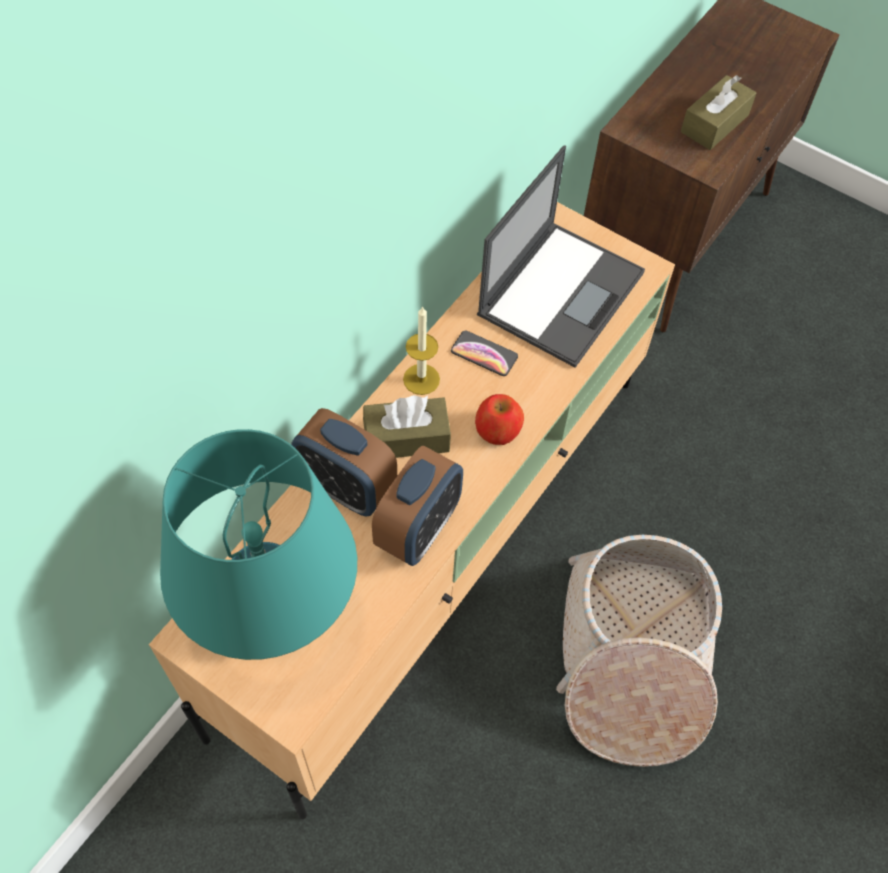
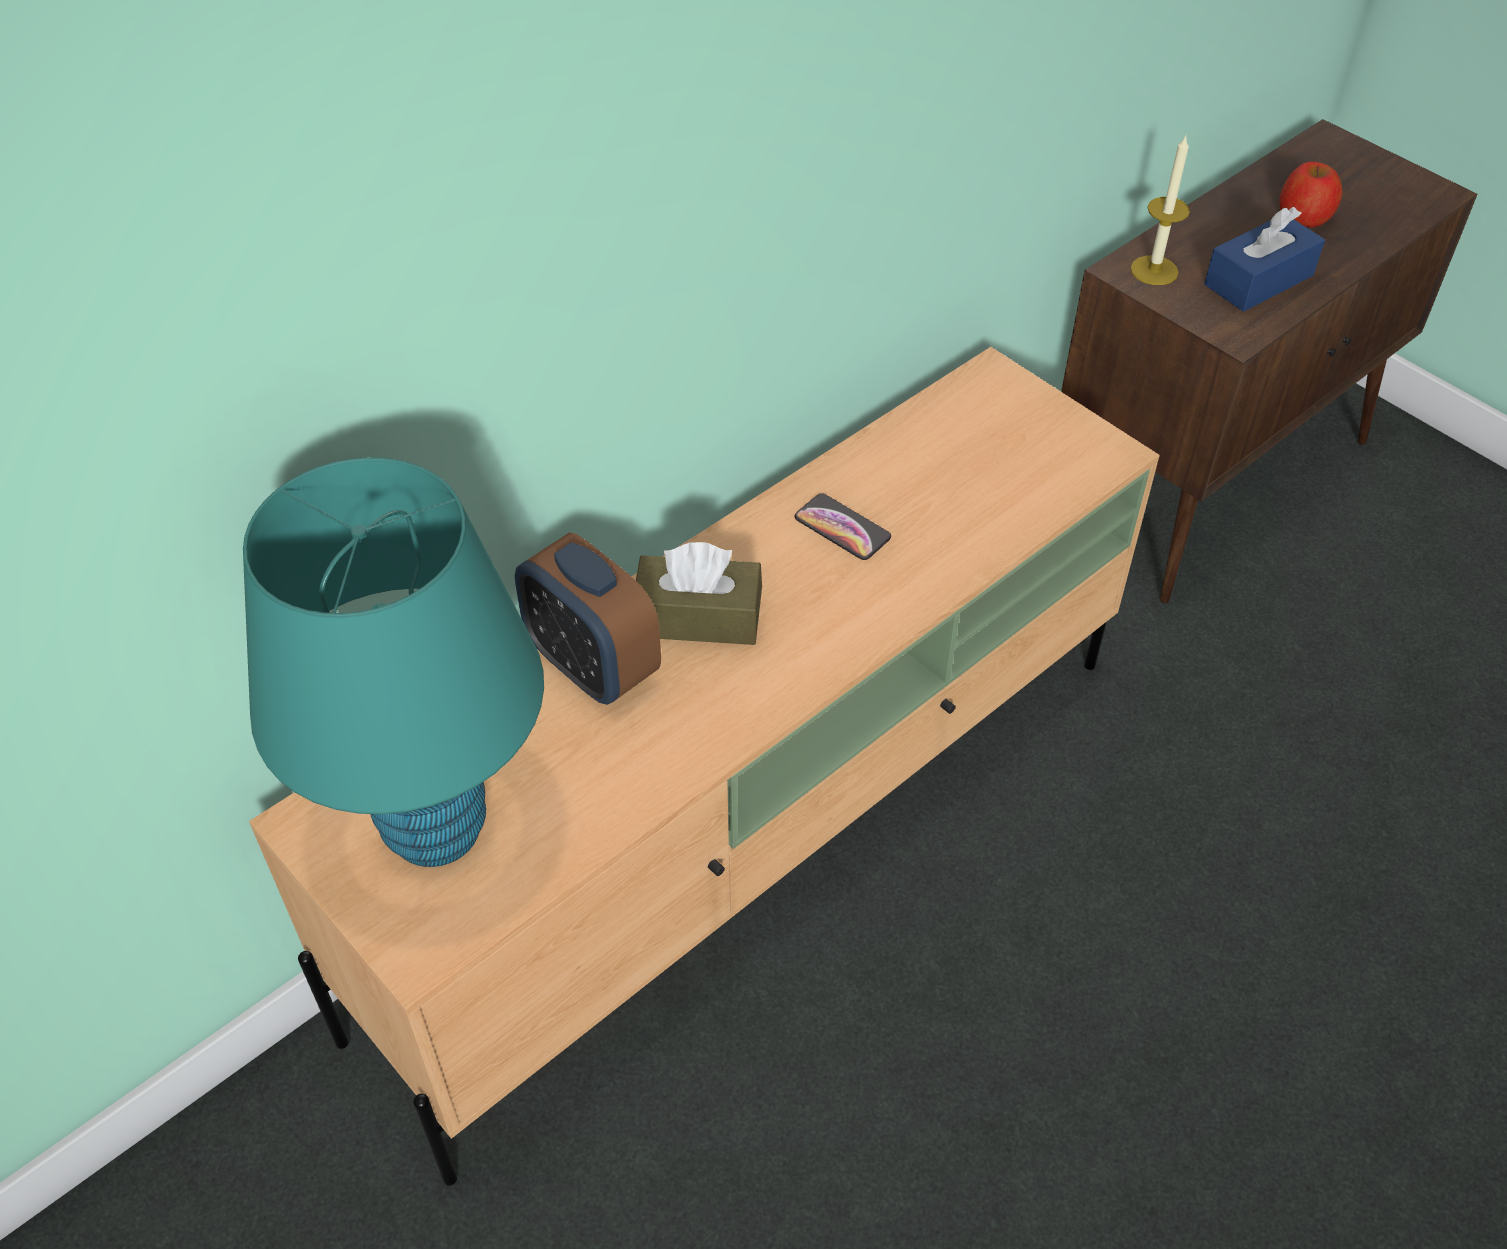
camera: 15 degrees right, 10 degrees down
(418, 529) = (680, 738): alarm clock -> none
(421, 379) = (741, 546): candle -> candle (1154, 270)
(498, 429) = (835, 627): apple -> apple (1304, 216)
(561, 292) = (978, 466): laptop -> none
(632, 659) = (1013, 1055): basket -> none
(714, 123) = (1258, 280): brown tissue box -> blue tissue box

